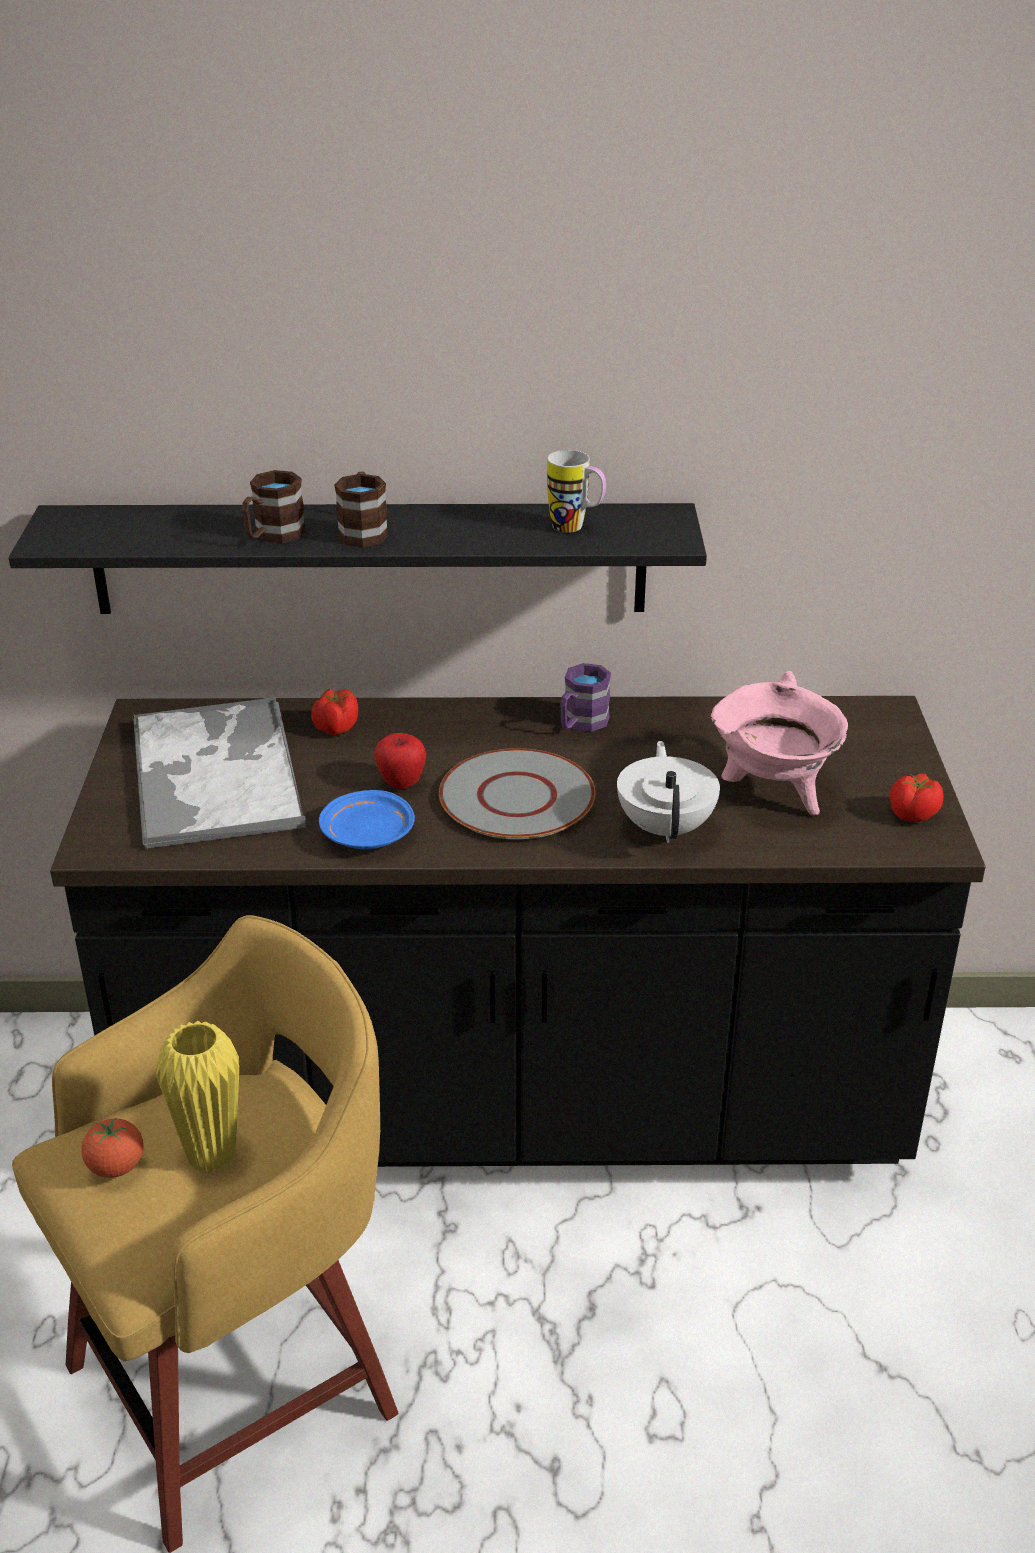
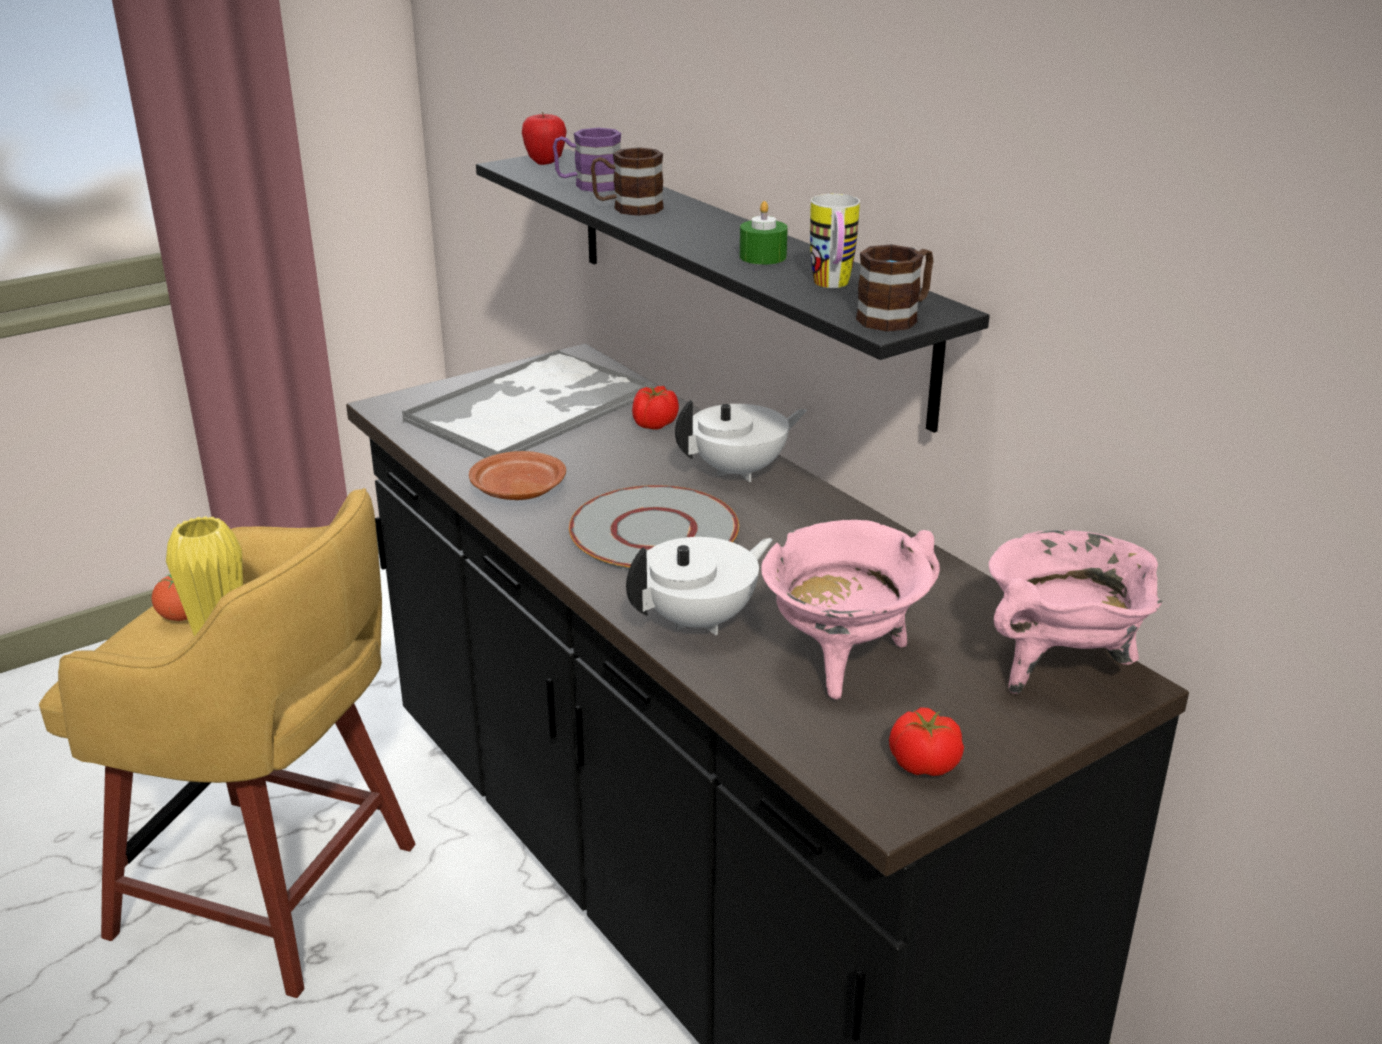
camera: 55 degrees right, 5 degrees down
(363, 531) = (687, 227): brown mug -> brown mug (896, 317)
(367, 835) = (517, 490): blue plate -> brown plate
(401, 783) = (609, 477): apple -> apple (545, 162)
(466, 723) = (740, 471): none -> white teapot
(477, 528) = (763, 256): none -> green candle
(580, 724) = (817, 519): purple mug -> purple mug (588, 185)
(854, 722) = (1060, 667): none -> pink cooking pot

